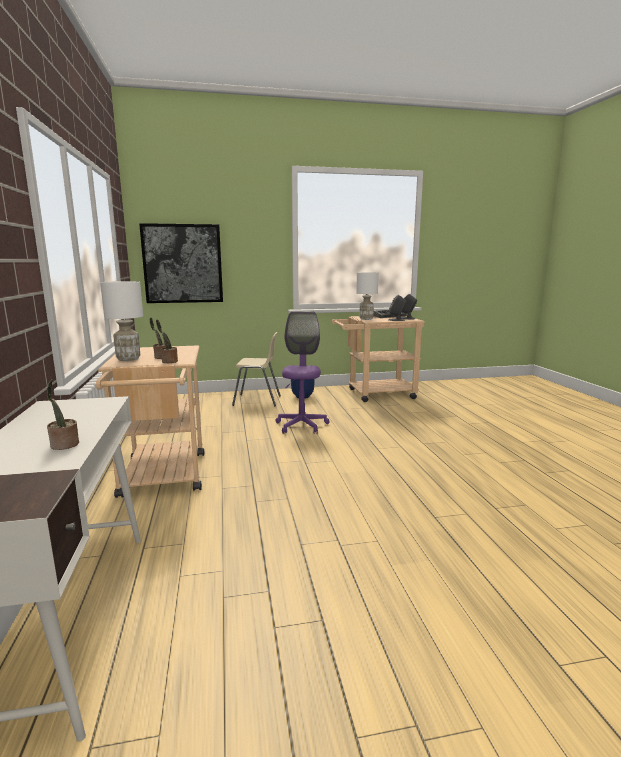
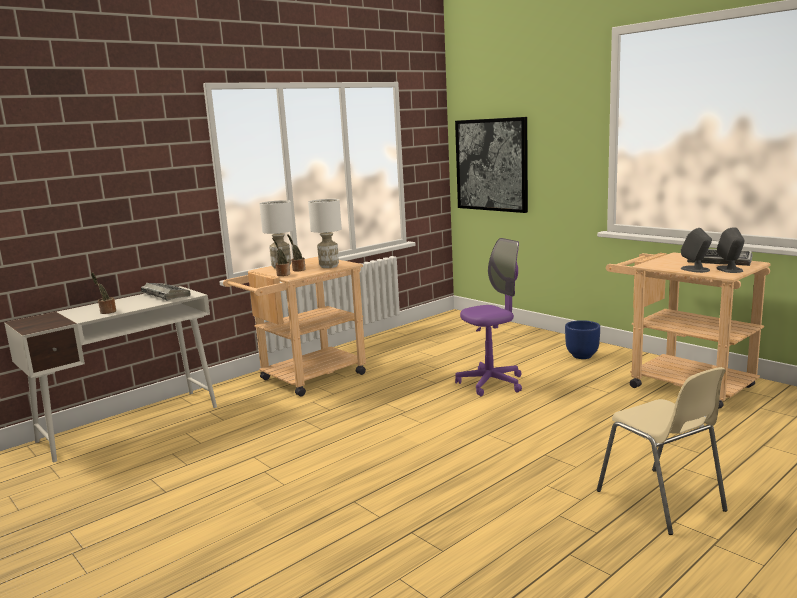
camera: 60 degrees right, 0 degrees up
(68, 410) = (165, 295): none -> keyboard
(257, 400) = (526, 344): beige chair -> beige chair (661, 501)
(366, 319) = (657, 260): white table lamp -> white table lamp (329, 266)

